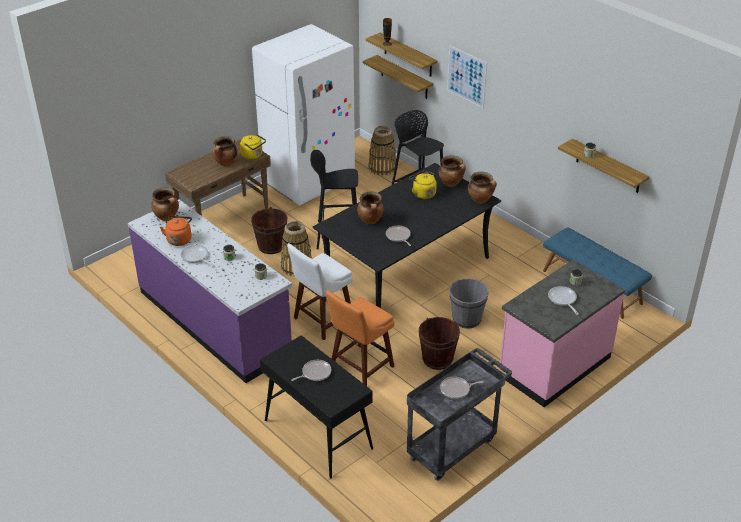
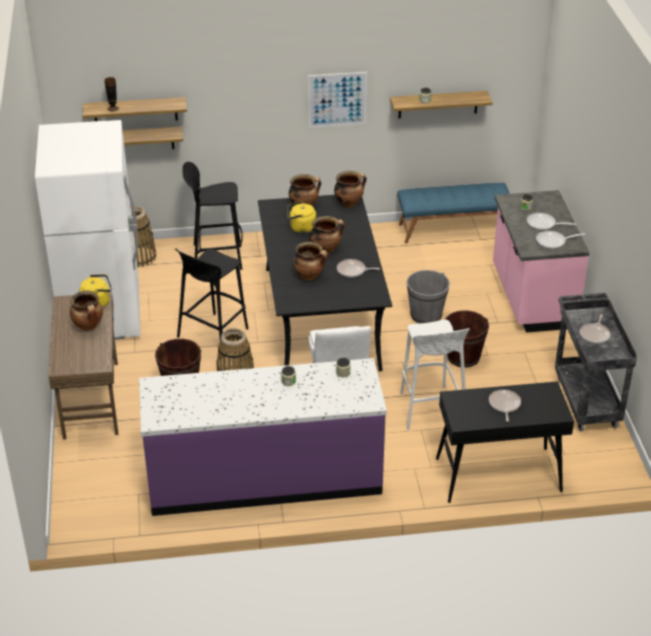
camera: 55 degrees left, 0 degrees up
(167, 217) = (165, 398): cooking pot -> cooking pot (326, 249)
(179, 239) = (217, 404): orange kettle -> none
(196, 257) = (263, 404): frying pan -> frying pan (553, 242)
(359, 367) = (430, 409): orange chair -> white stool
(466, 76) = (233, 96): picture -> picture (337, 99)

